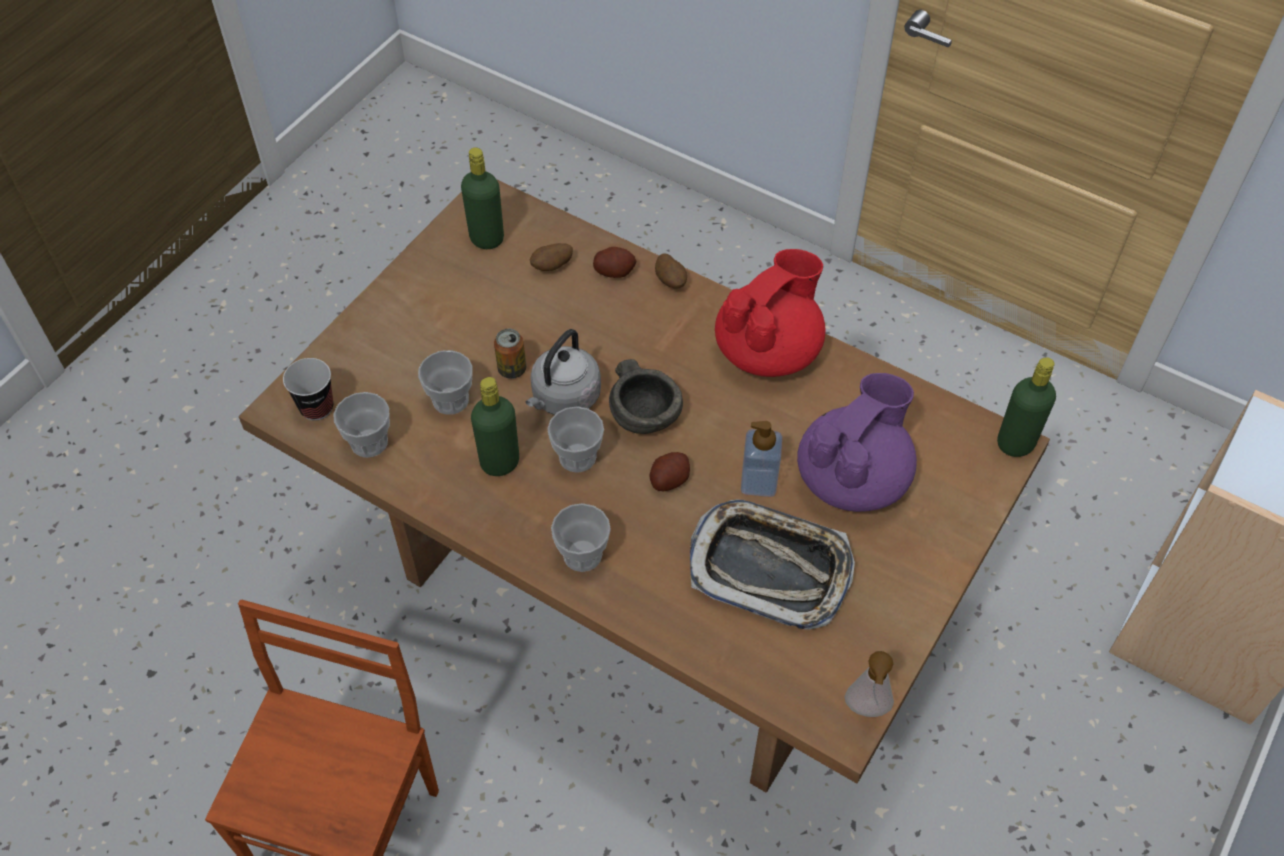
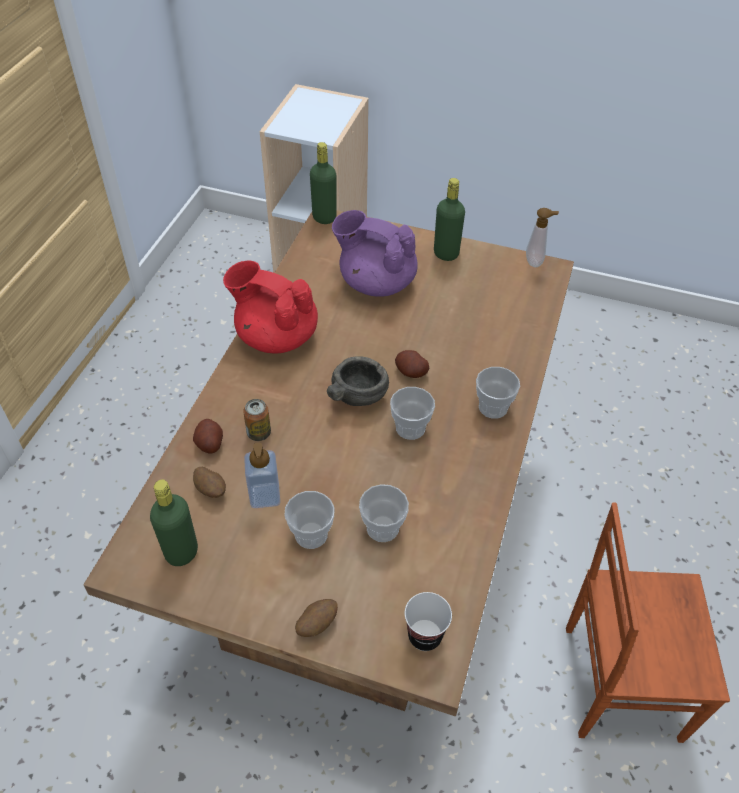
camera: 105 degrees left, 5 degrees down
(369, 442) = (447, 578): cup -> cup (311, 534)
(500, 462) = (433, 476): green bottle -> green bottle (446, 254)
(512, 369) = (336, 491): can -> can (259, 433)
(564, 398) = (357, 448): grey kettle -> none
(671, 281) = (215, 404): potato -> potato (316, 624)
(758, 482) = (396, 326): soap dispenser -> soap dispenser (265, 496)
(770, 568) = (461, 312): tray -> none

